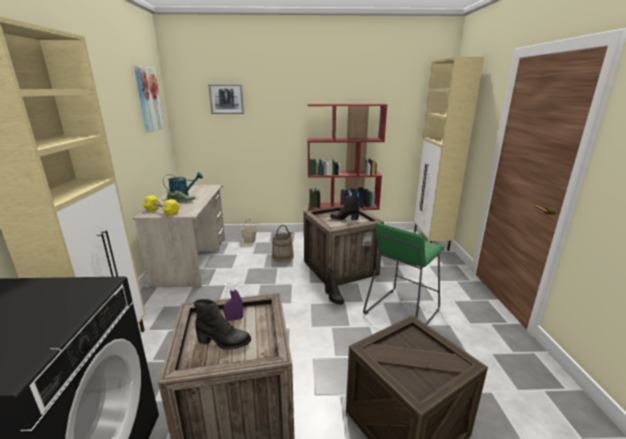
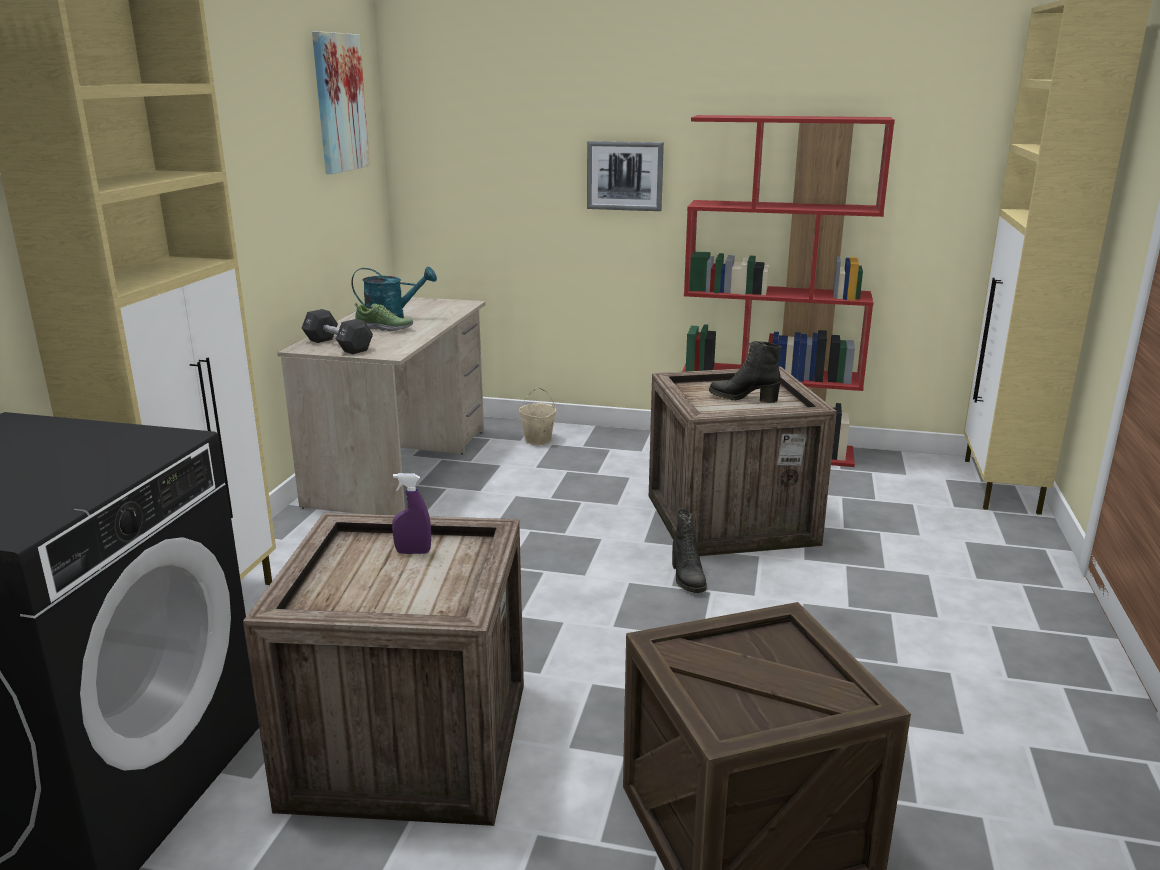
camera: 15 degrees right, 0 degrees up
(162, 211) = (338, 345): yellow dumbbell -> black dumbbell
(224, 342) = (378, 585): black boot -> none
(226, 99) = (511, 102): picture -> picture (625, 175)
(283, 257) = (602, 481): beige bucket -> none
(401, 312) = (840, 630): green stool -> none

